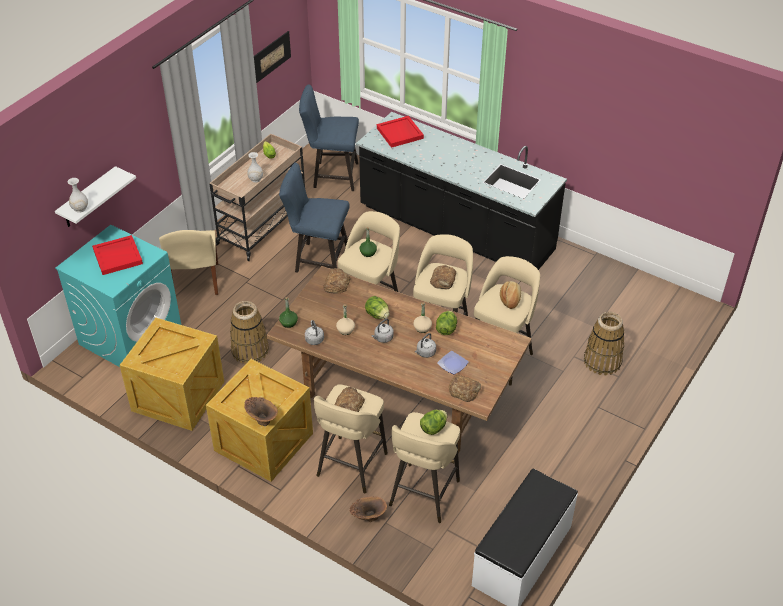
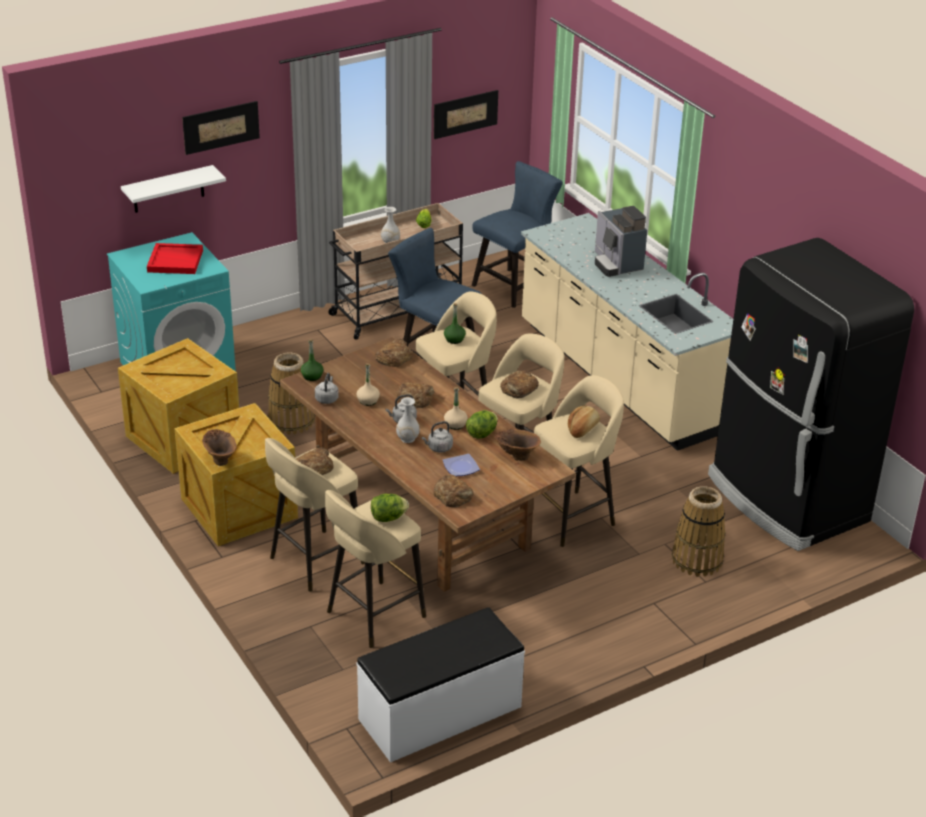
camera: 25 degrees right, 10 degrees down
(80, 209) = (146, 190): white vase -> white vase (407, 438)
(116, 134) = (221, 127): none -> picture
(195, 282) = (283, 342): beige chair -> none
(331, 175) = (514, 286): blue chair -> blue chair turned 105 degrees clockwise
(368, 517) = (295, 614): brown vase -> brown vase (516, 456)
(377, 315) = (415, 398): lettuce -> bread
(400, 133) = (580, 235): red tray -> none
(442, 151) = (616, 264): none -> coffee machine
(455, 230) = (620, 377): black counter -> beige counter
(625, 292) = (786, 500): none -> black fridge

